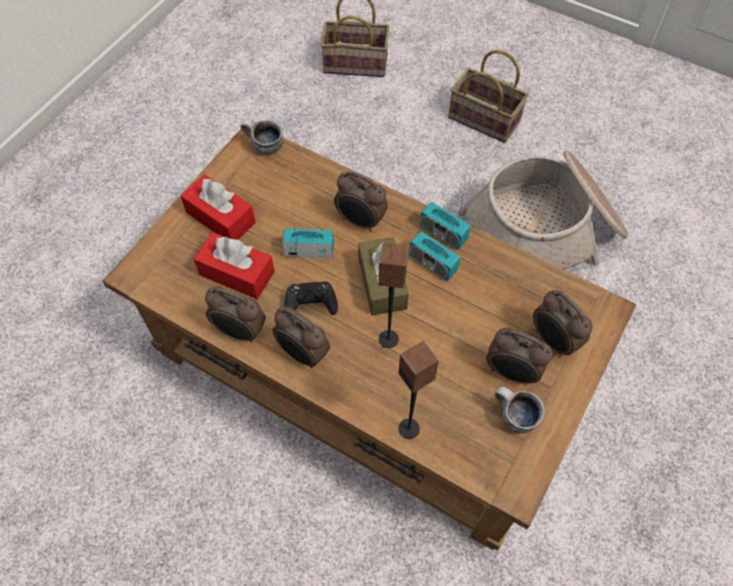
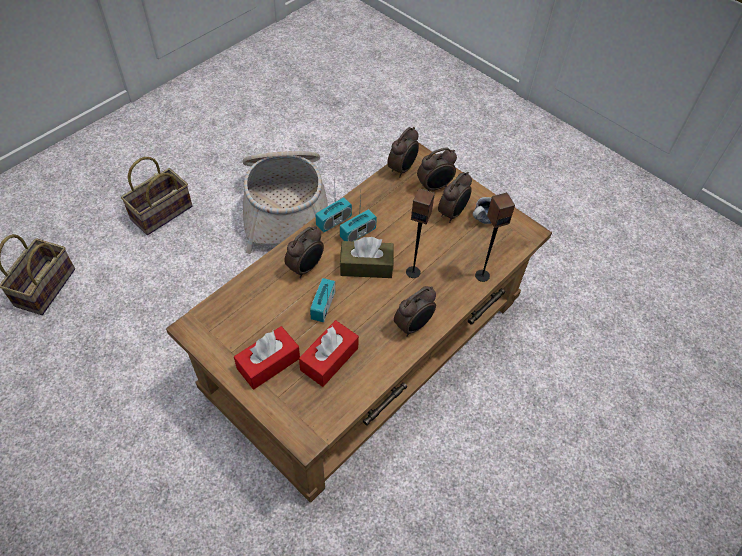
camera: 80 degrees left, 5 degrees down
(240, 332) = (385, 364): alarm clock -> alarm clock (402, 169)
(264, 147) = (203, 320): mug -> none
(310, 303) = (371, 313): black game controller -> none

